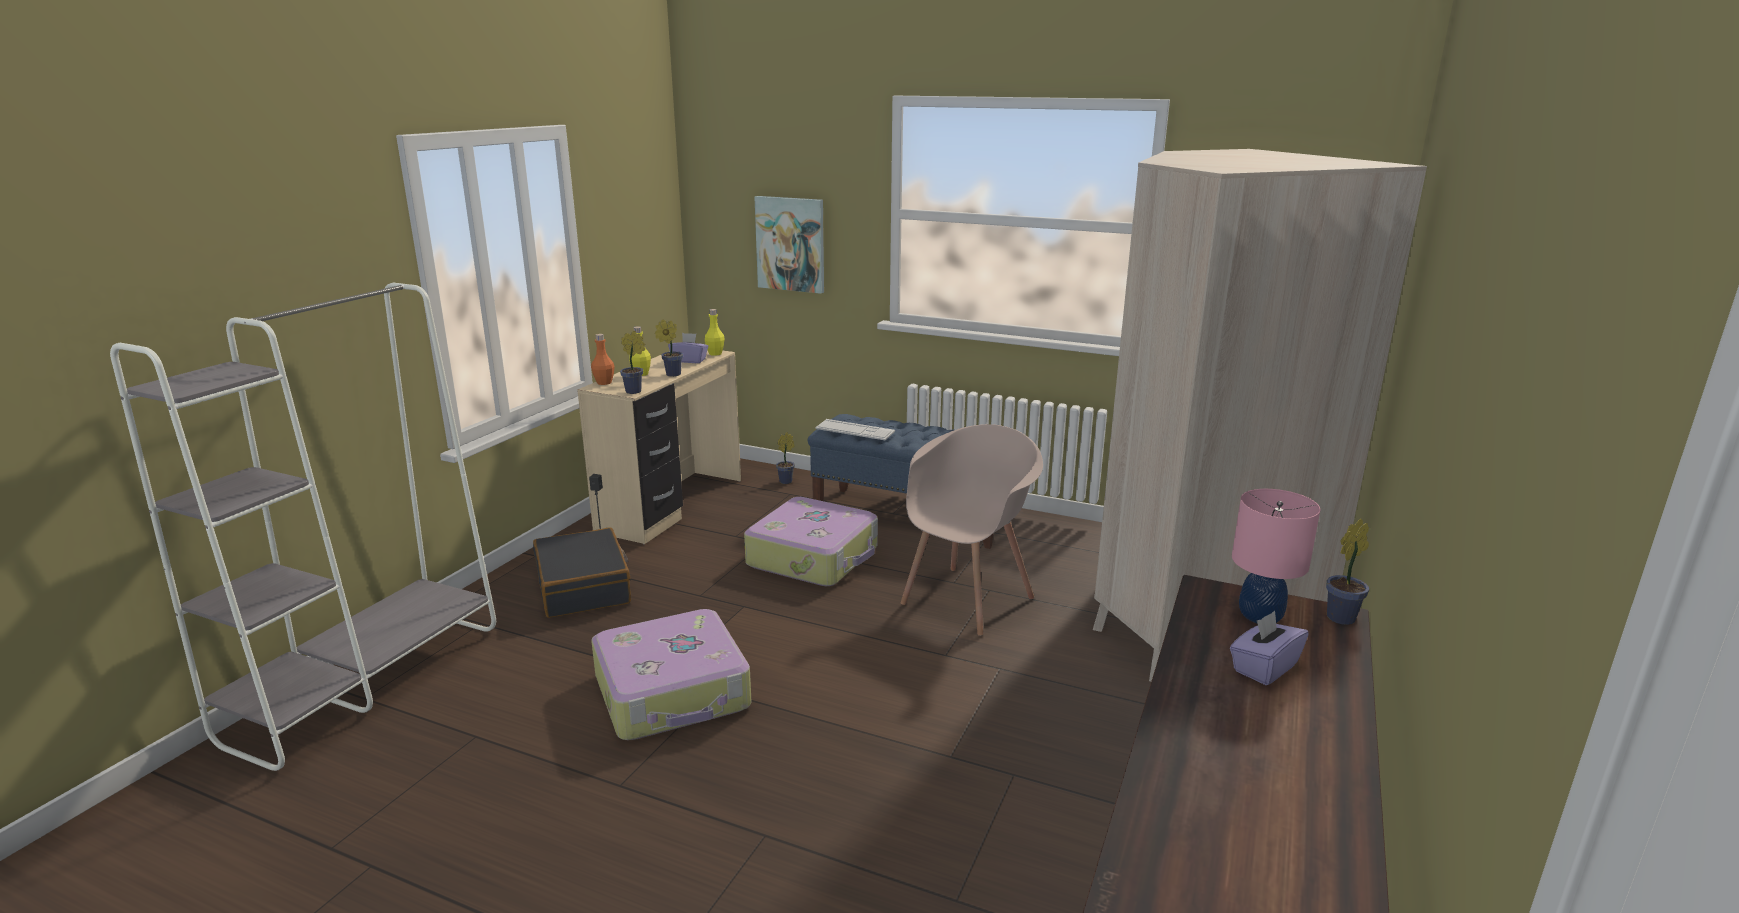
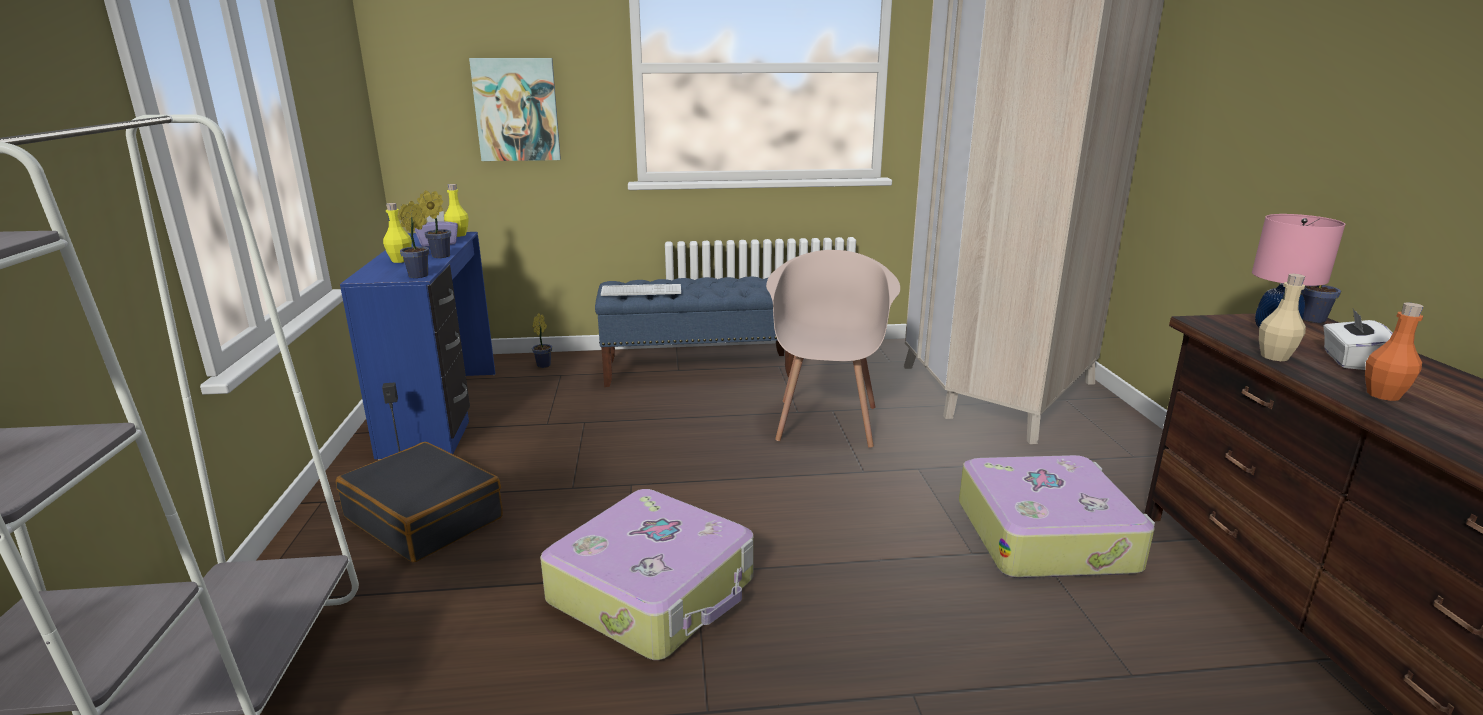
camera: 30 degrees left, 0 degrees up
(604, 383) = (366, 273): orange bottle -> orange bottle (1383, 395)
(673, 505) = (444, 411): beige desk -> blue desk
(814, 557) = (649, 422): suitcase -> suitcase (1046, 535)
(1189, 641) = (1274, 357): none -> beige bottle
(1263, 667) = (1349, 361): purple tissue box -> white tissue box

